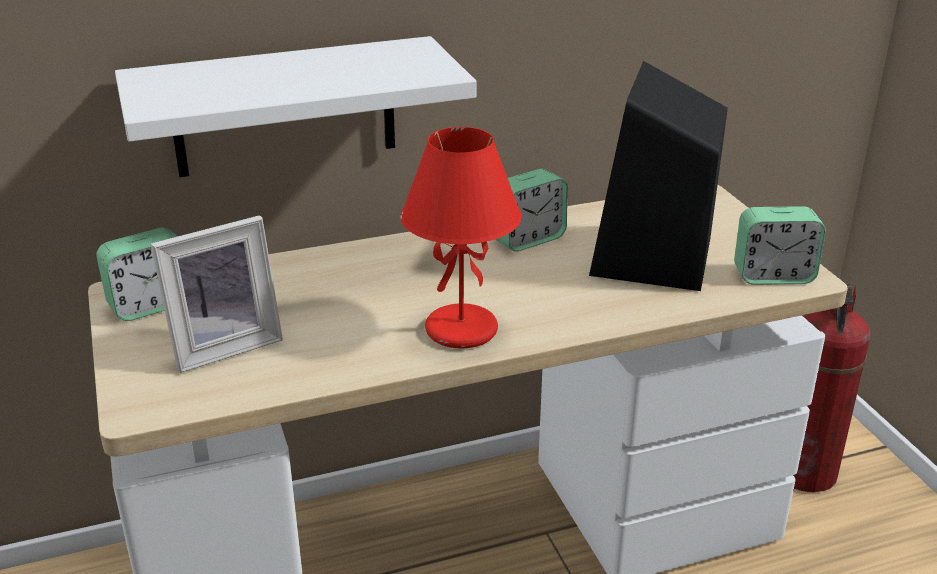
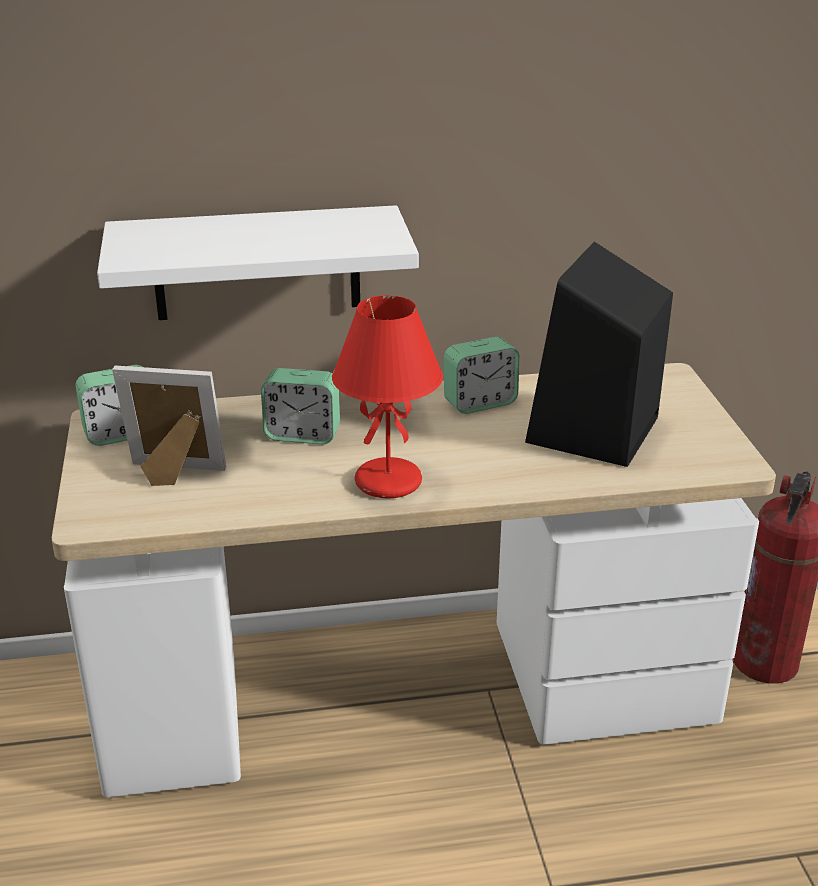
camera: 10 degrees right, 0 degrees up
(223, 345) = (174, 475): picture frame -> picture frame turned 150 degrees counterclockwise
(773, 276) = (705, 459): alarm clock -> alarm clock (302, 434)

